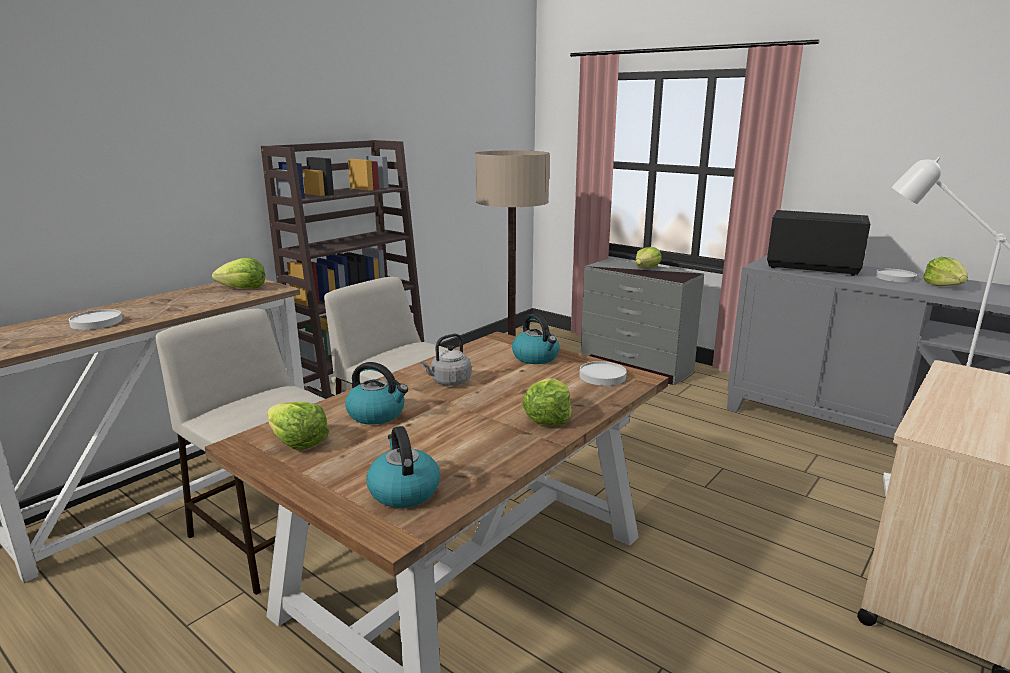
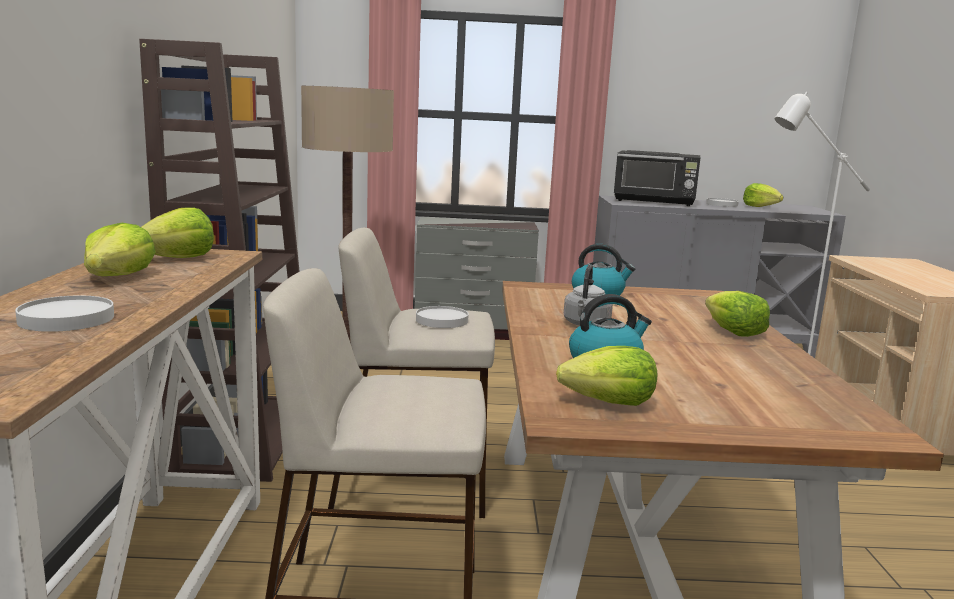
camera: 40 degrees left, 5 degrees down
(403, 490) = (802, 407): kettle -> none
(602, 376) = (684, 298): white plate -> white plate (442, 320)
(646, 268) = (477, 221): lettuce -> lettuce (118, 277)
(811, 267) = (655, 202): black microwave -> black microwave turned 150 degrees counterclockwise

